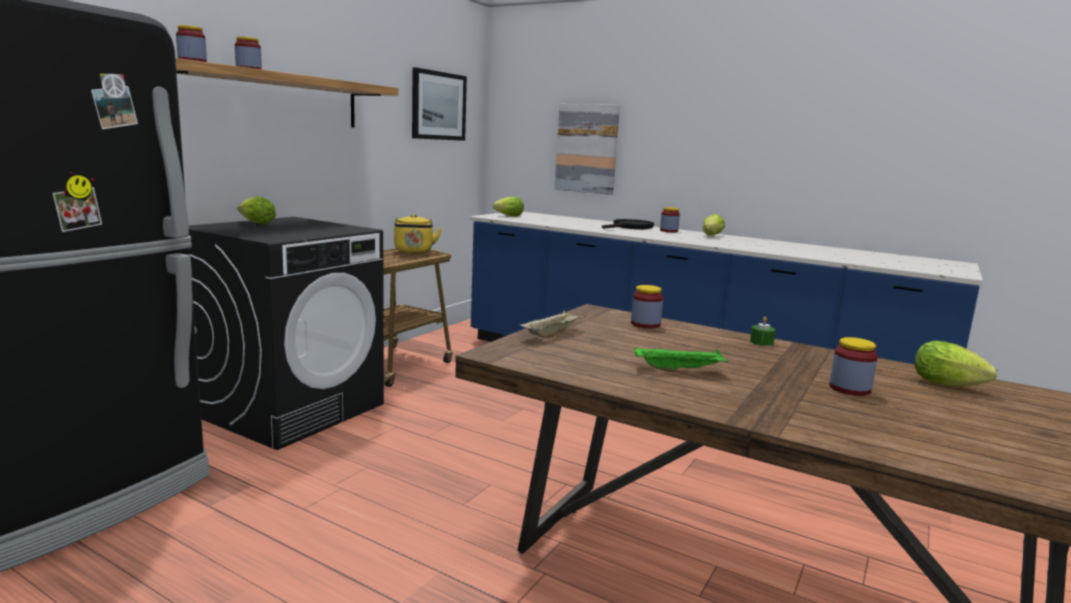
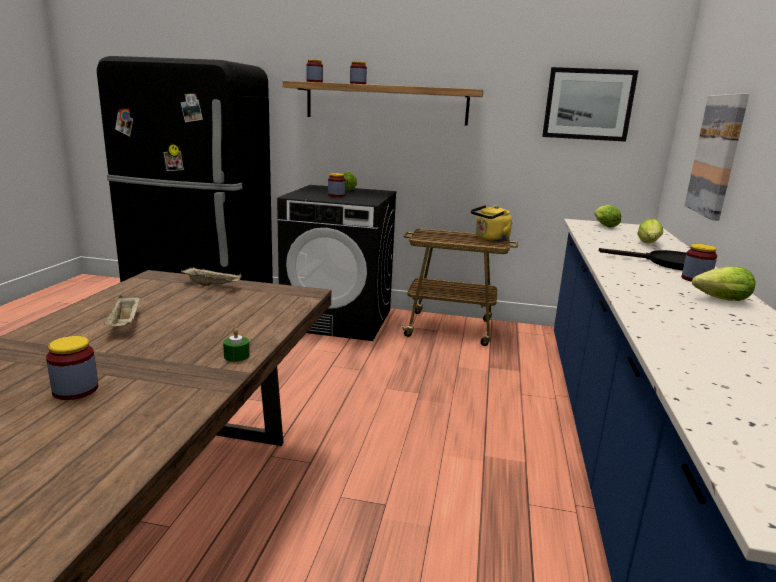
camera: 70 degrees right, 5 degrees up
(645, 324) = (271, 310): jar -> jar (336, 195)
(679, 370) = (125, 323): green tray -> beige tray
(951, 386) = (85, 457): lettuce -> lettuce (648, 244)

